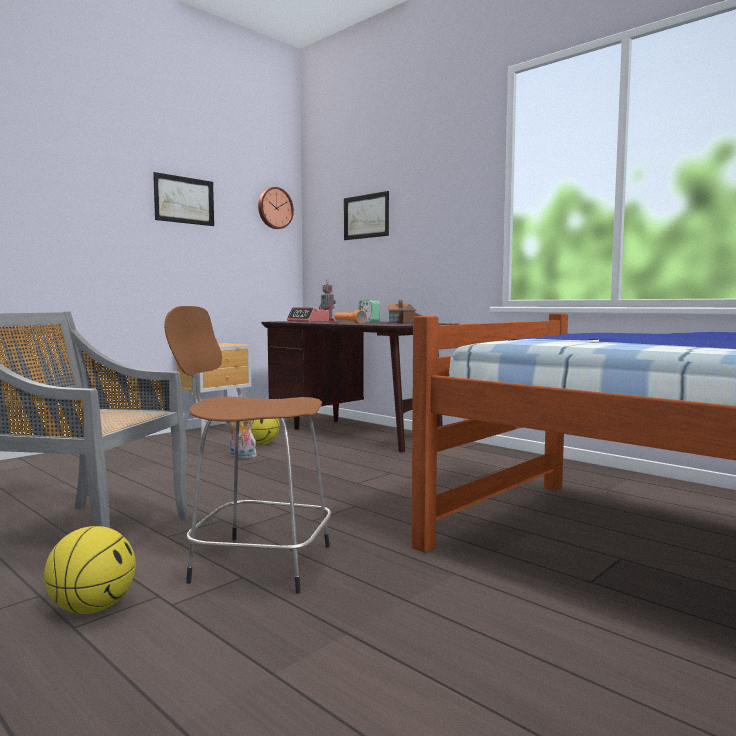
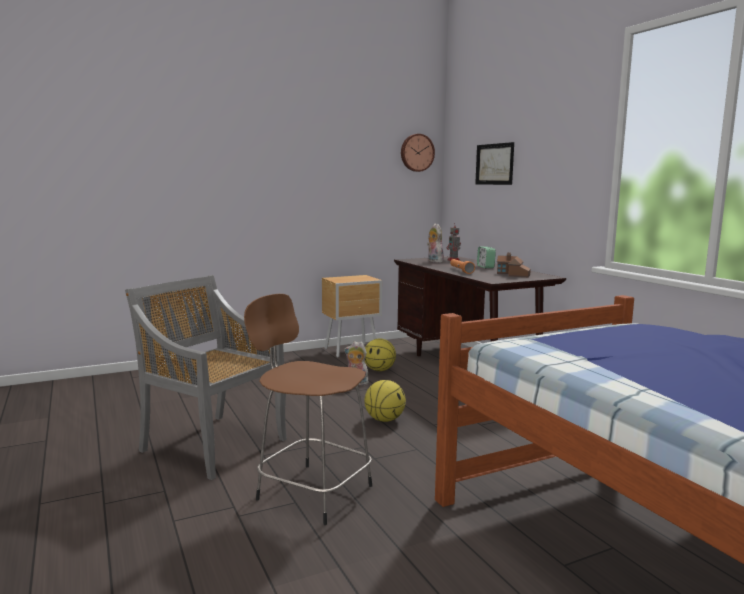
camera: 20 degrees right, 5 degrees up
(93, 608) = (190, 508): basketball -> basketball (385, 419)
(184, 200) = (333, 154): picture -> none
(308, 321) = (434, 261): alarm clock -> plush toy

